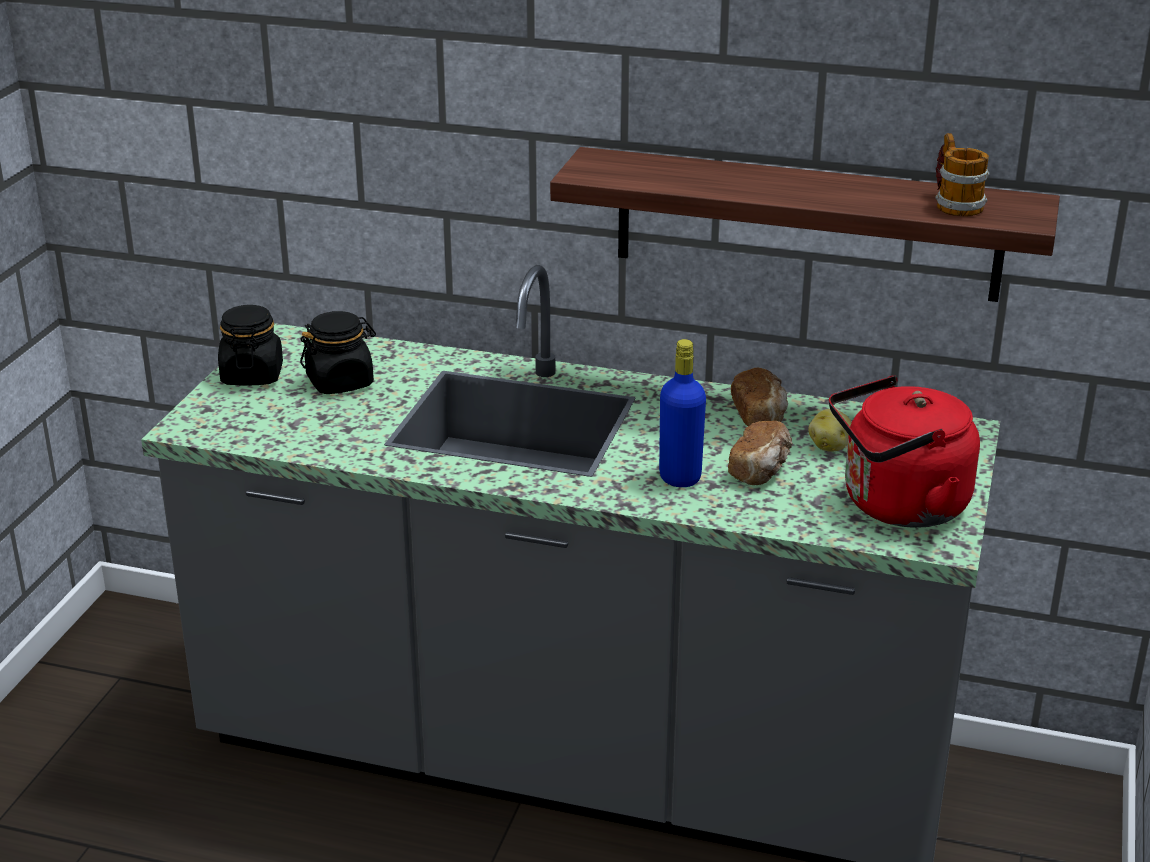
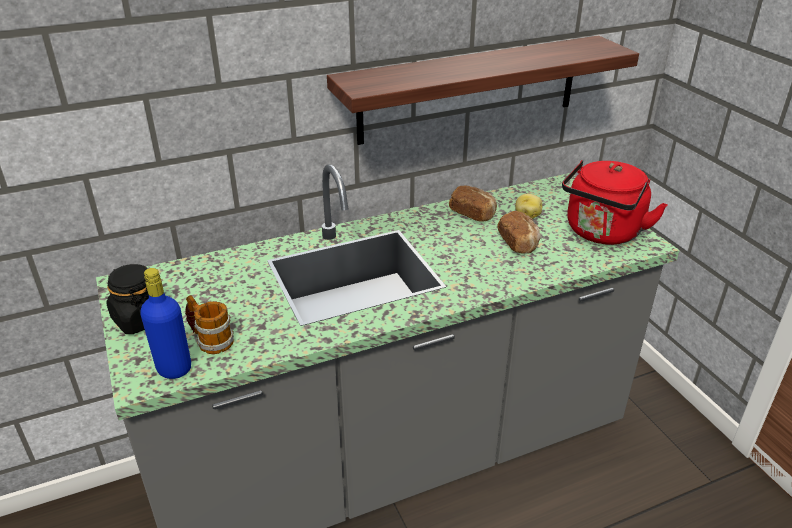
camera: 40 degrees left, 5 degrees up
(340, 382) = (211, 296): black jar -> none
(680, 477) = (489, 265): blue bottle -> blue bottle (174, 368)
(954, 204) = (571, 51): mug -> mug (210, 340)

